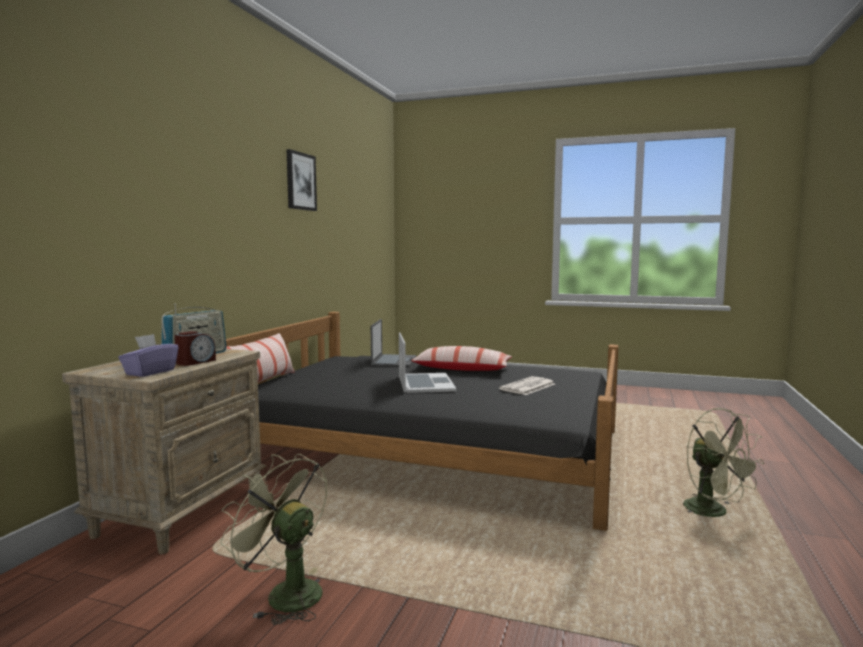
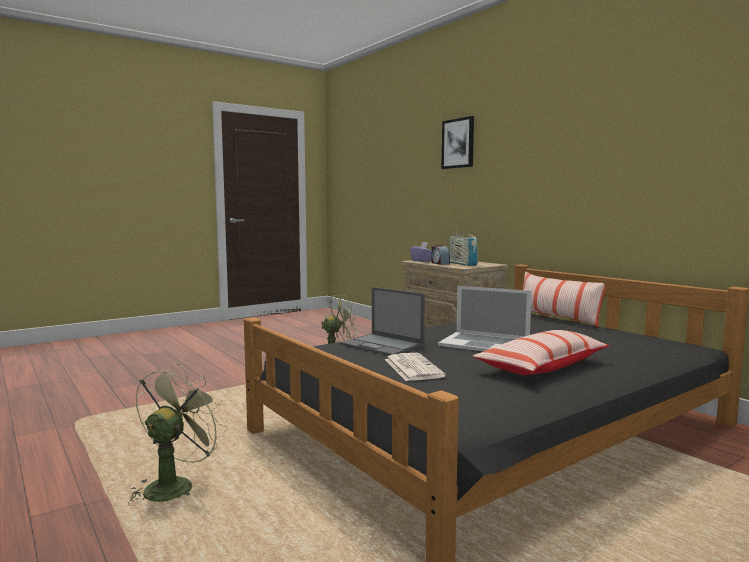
camera: 125 degrees right, 0 degrees up
(300, 181) = (695, 106): picture -> picture (458, 143)
(394, 360) = (633, 354): laptop -> laptop (383, 345)
(714, 513) = (174, 485): green fan -> green fan turned 105 degrees clockwise

